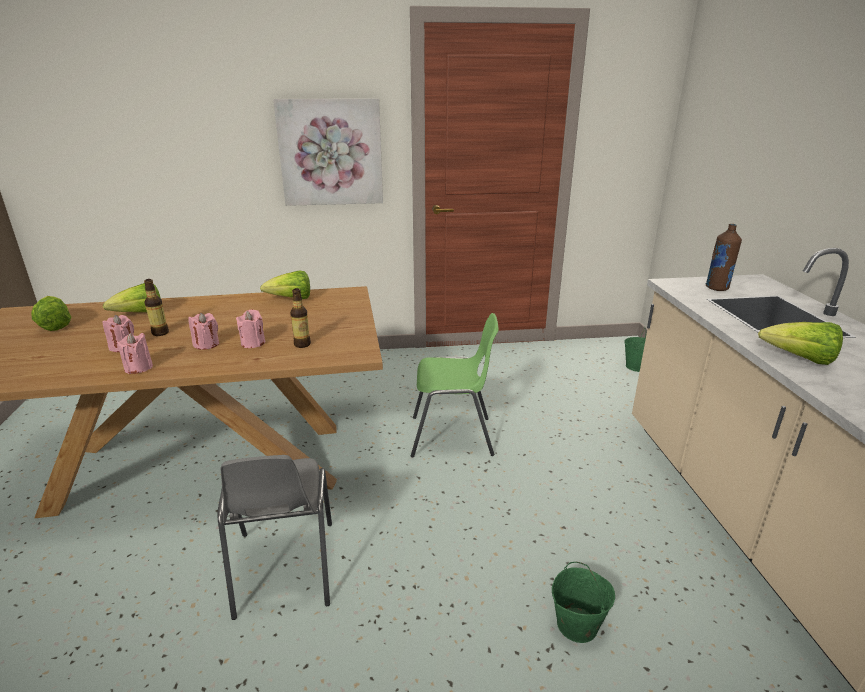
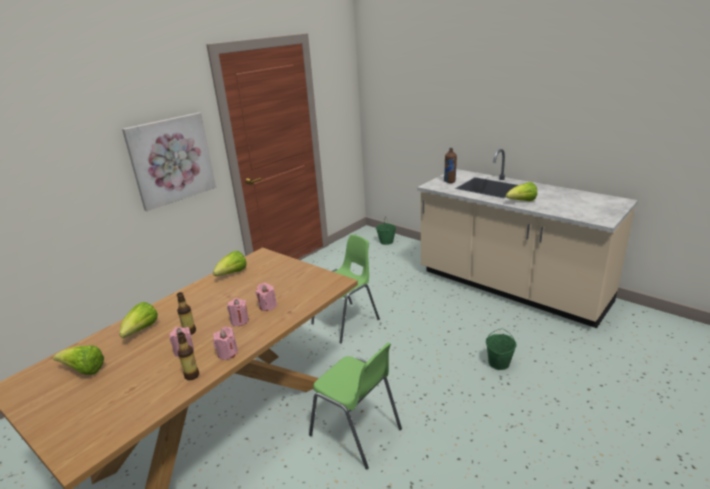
camera: 40 degrees left, 0 degrees up
(284, 569) = (356, 432): grey chair -> green chair
(302, 344) = (298, 293): bottle -> bottle (192, 375)

